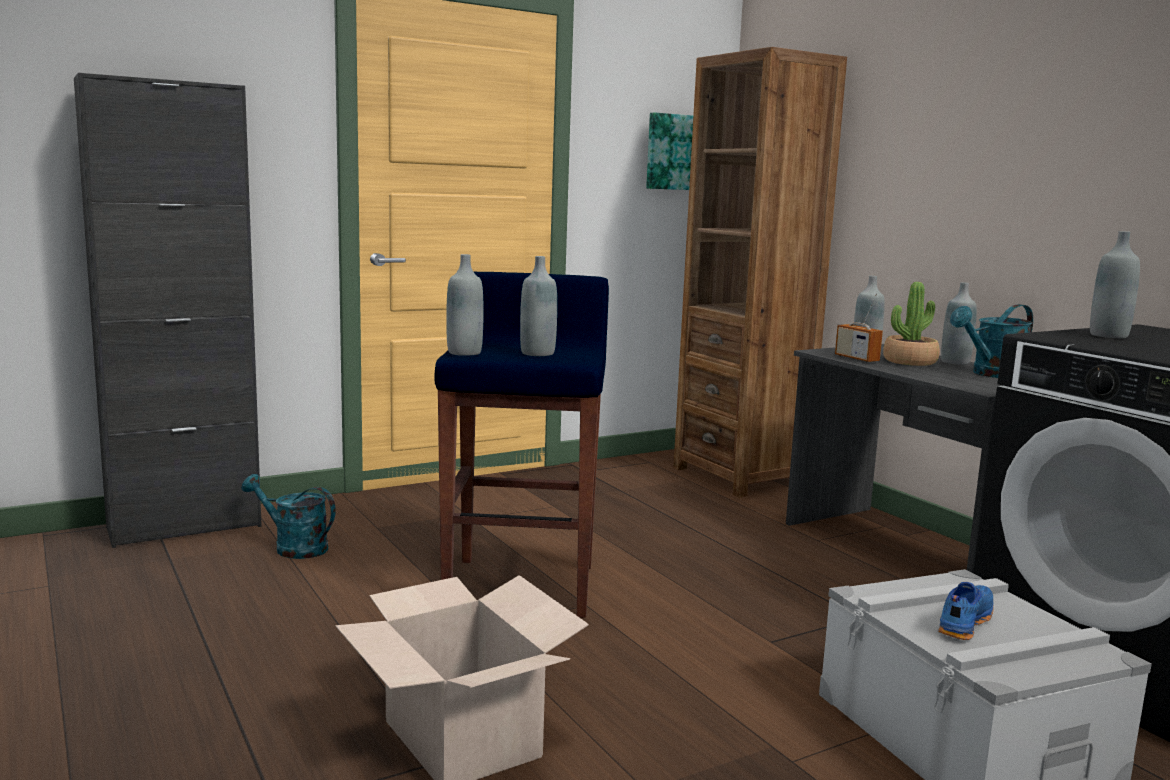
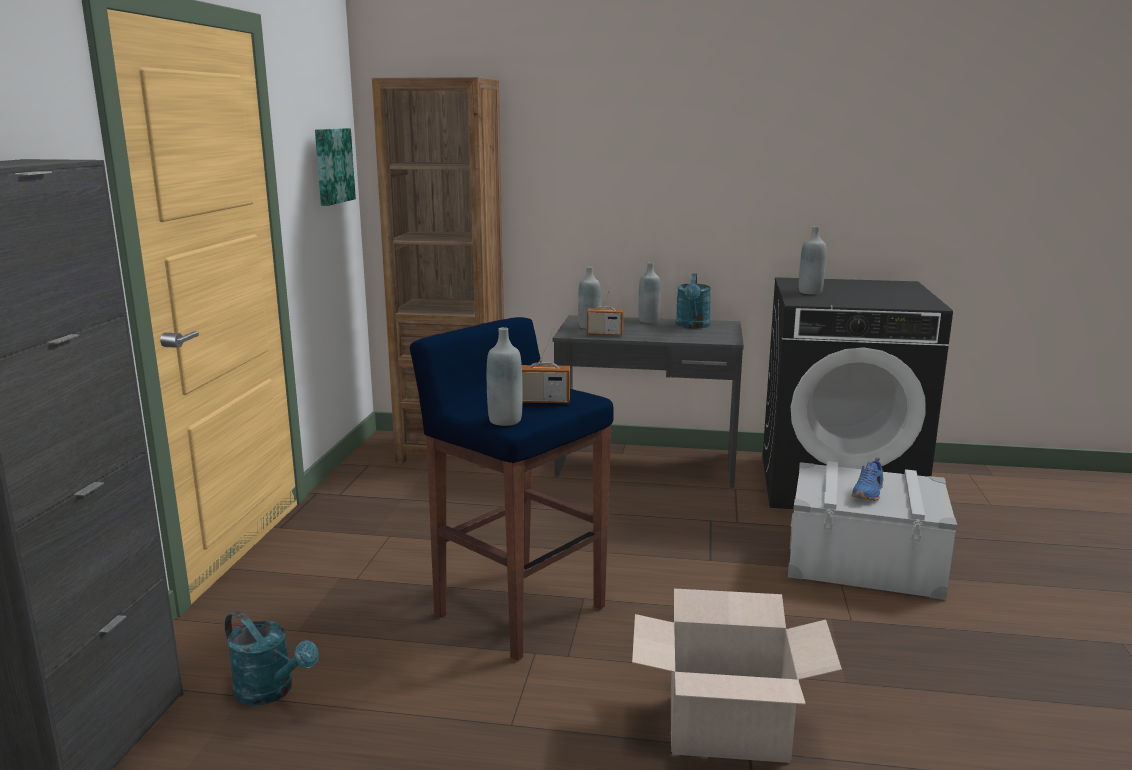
camera: 50 degrees left, 5 degrees up
(293, 547) = (271, 691): turquoise watering can -> turquoise watering can turned 120 degrees counterclockwise
(537, 353) = (544, 401): grey bottle -> radio
(909, 361) = (632, 328): potted plant -> none
(963, 622) = (868, 493): blue shoe -> blue shoe turned 135 degrees counterclockwise

